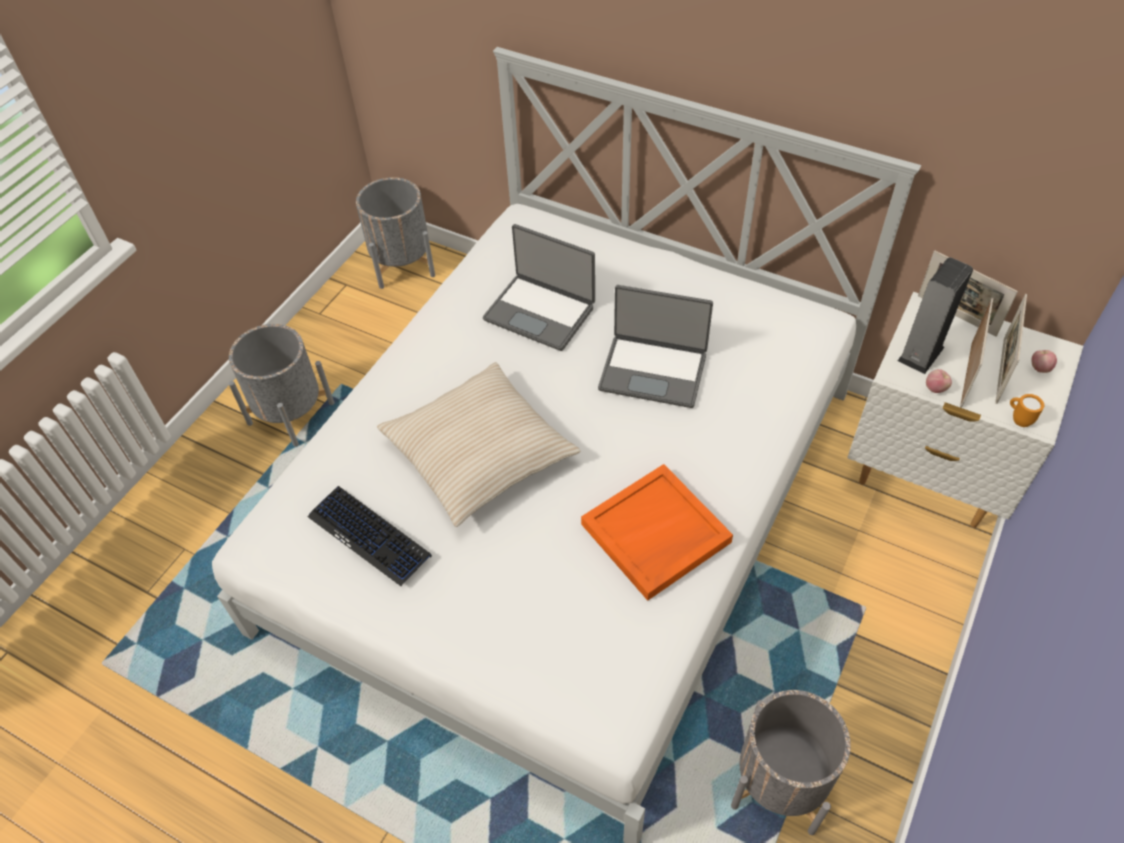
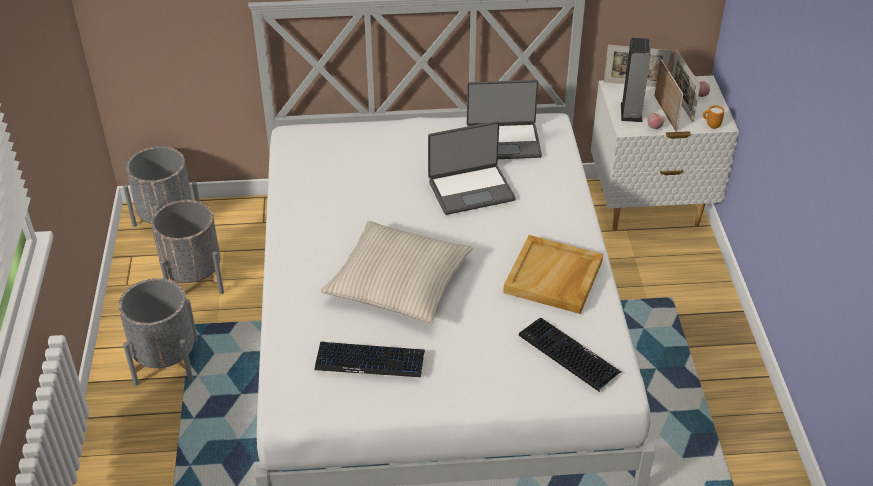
camera: 35 degrees left, 10 degrees down
(540, 312) = (362, 185): laptop -> laptop (503, 142)
(589, 648) = (568, 354): none -> keyboard
(655, 534) = (554, 278): orange tray -> beige tray
(780, 781) = (697, 414): grey planter -> grey planter (194, 280)

